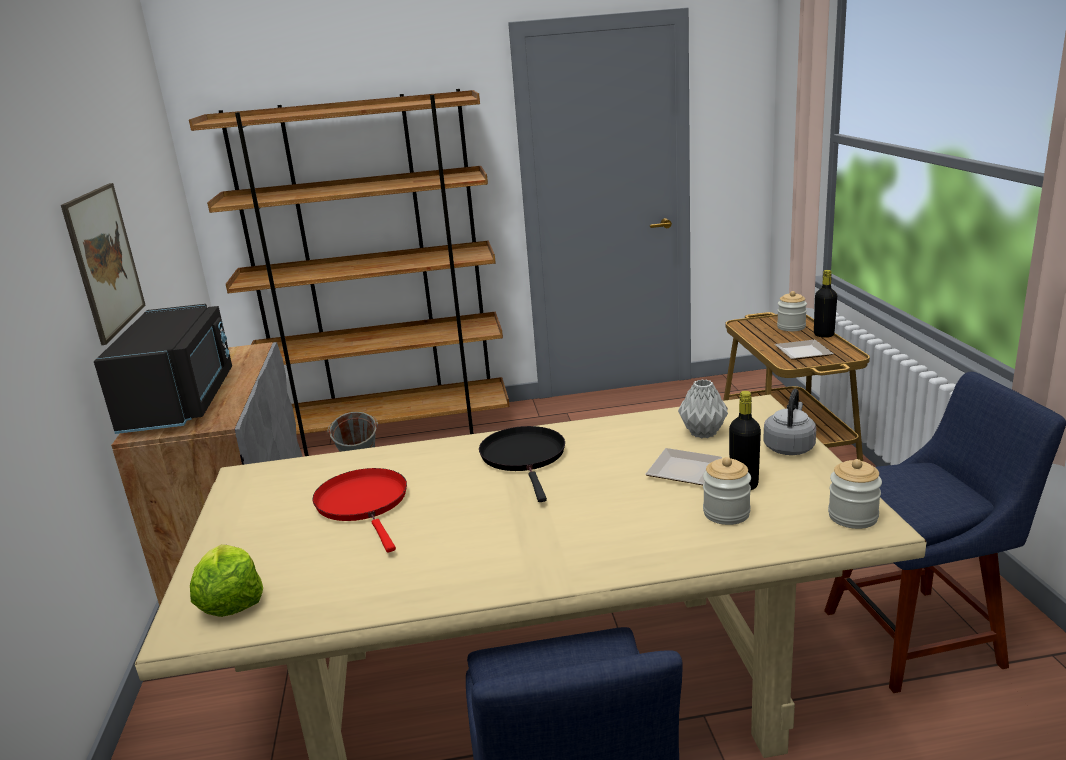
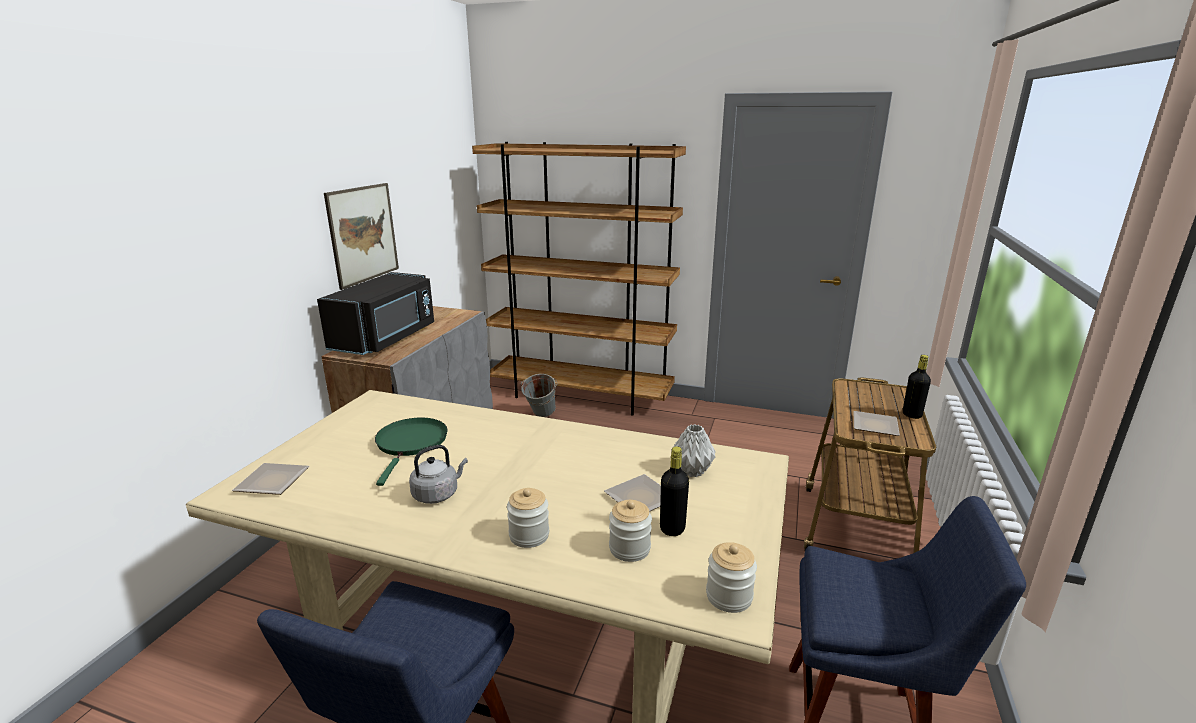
camera: 25 degrees right, 0 degrees up
(230, 600) = (270, 483): lettuce -> plate
(364, 504) = (411, 444): red frying pan -> green frying pan
(524, 457) = (543, 445): black frying pan -> none
(789, 447) = (748, 509): grey kettle -> grey kettle (438, 494)
(791, 327) = (889, 399): jar -> jar (529, 535)

